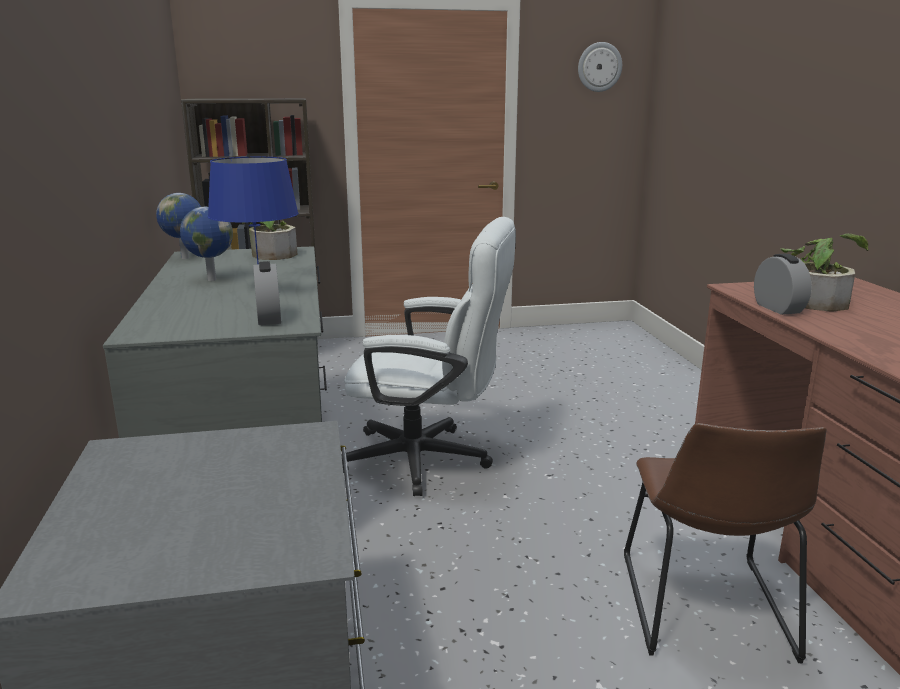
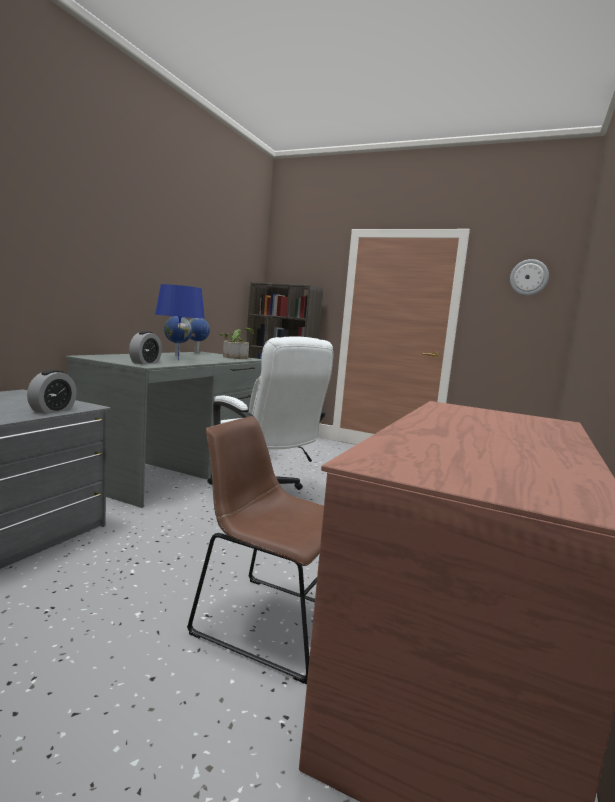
camera: 35 degrees right, 10 degrees down
(706, 611) = (267, 621): brown chair -> brown chair turned 75 degrees clockwise
(778, 308) = (429, 412): alarm clock -> alarm clock (52, 410)
(817, 301) = (480, 418): potted plant -> none

